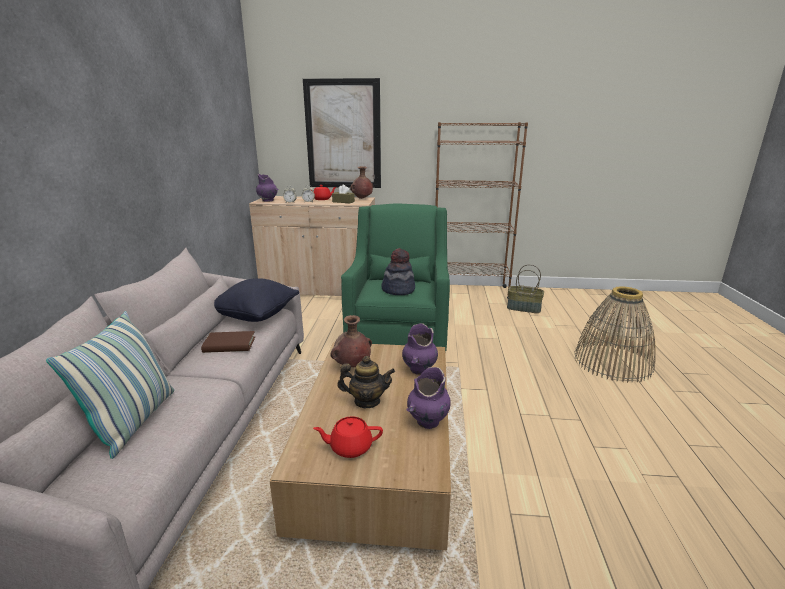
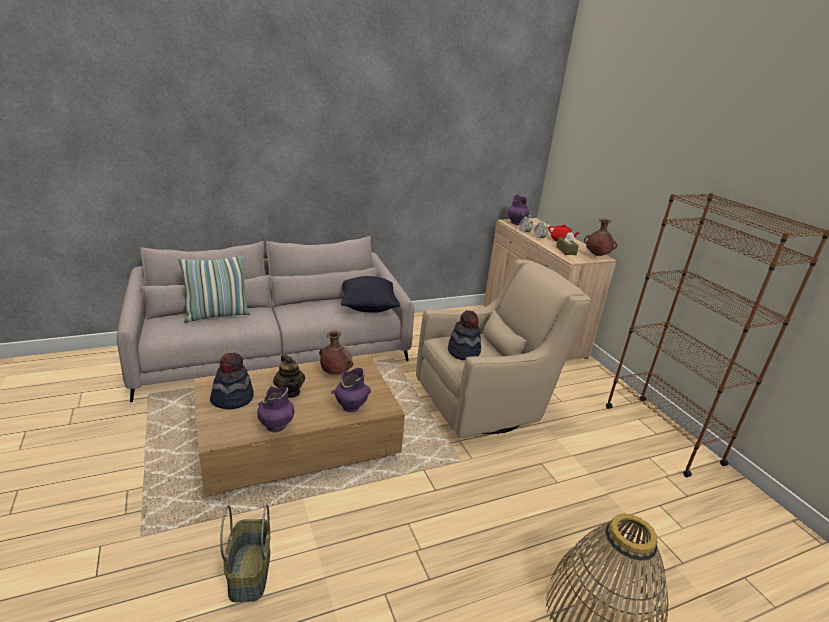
camera: 60 degrees right, 5 degrees up
(229, 345) = (317, 312): brown book -> none
(343, 135) = (613, 177): picture -> none
(350, 447) = (232, 398): red teapot -> hat
(399, 337) = (486, 406): green armchair -> beige armchair
(523, 308) = (674, 495): basket -> basket (249, 572)

